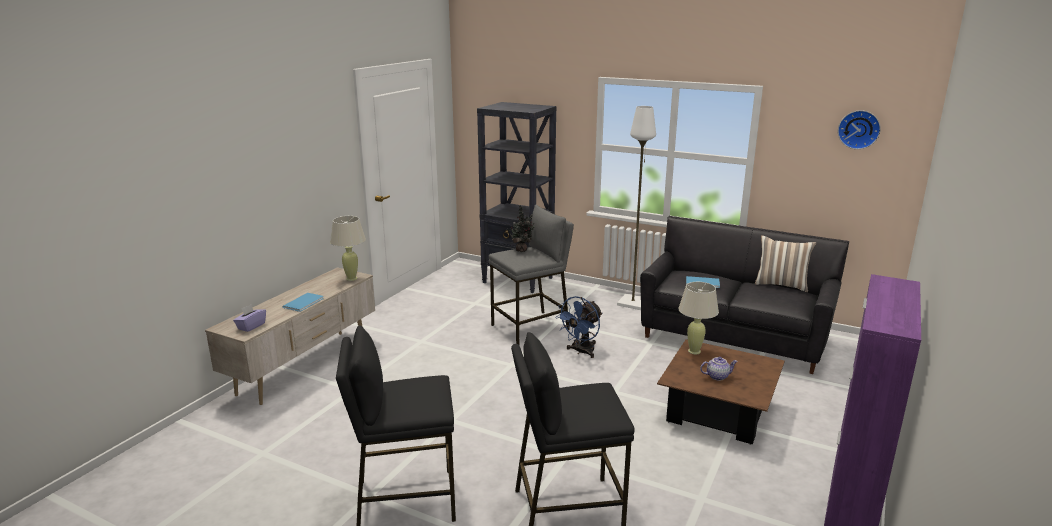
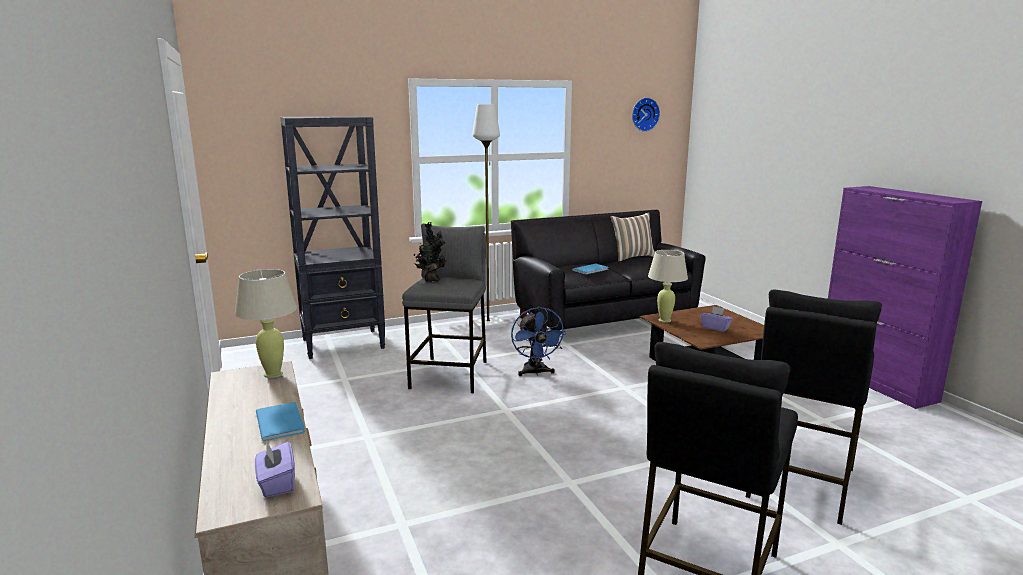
camera: 50 degrees left, 5 degrees down
(717, 376) = (715, 328): teapot -> purple tissue box

